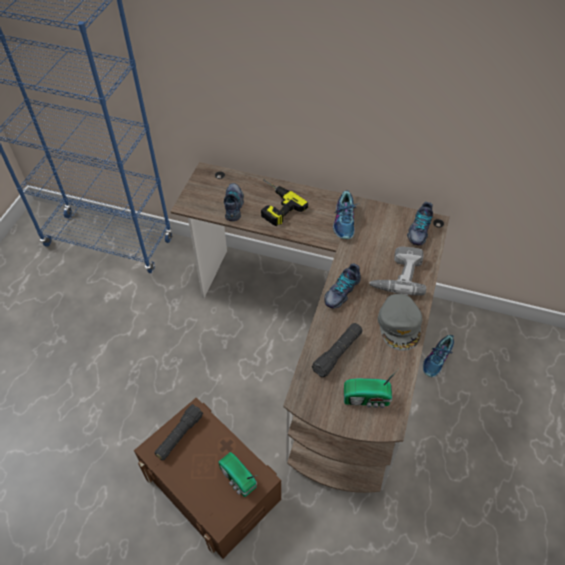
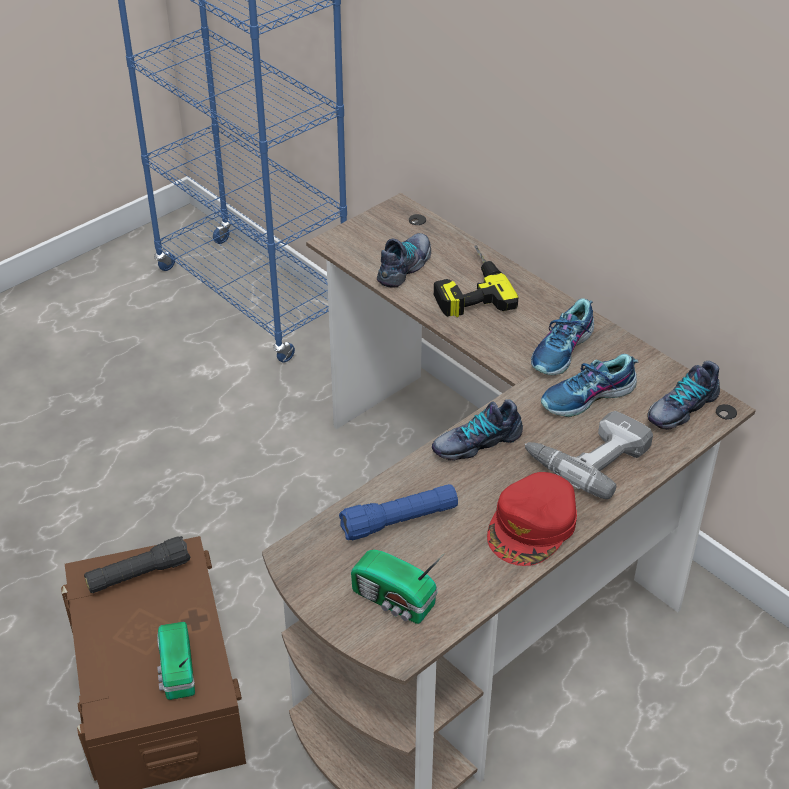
camera: 30 degrees right, 10 degrees down
(337, 353) = (399, 521): black flashlight -> blue flashlight
(400, 325) = (532, 526): grey cap -> red cap
(437, 359) = (665, 689): shoe -> shoe (588, 398)

